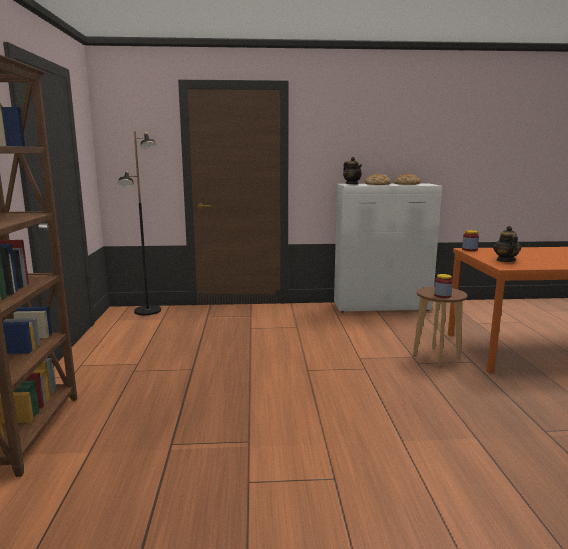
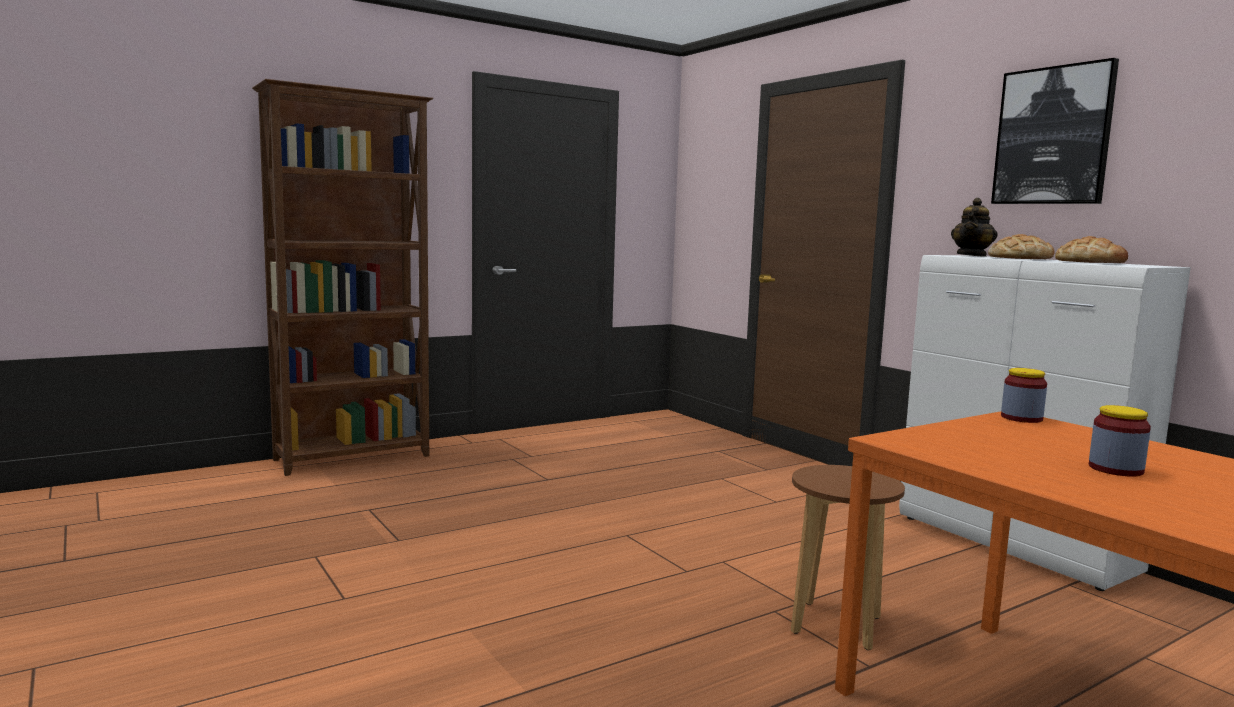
camera: 60 degrees right, 5 degrees down
(148, 311) = (683, 424): black floor lamp -> none
(371, 128) = (1053, 136): none -> picture
(442, 295) = (824, 481): jar -> jar (1115, 469)
(505, 260) = (966, 440): teapot -> none

